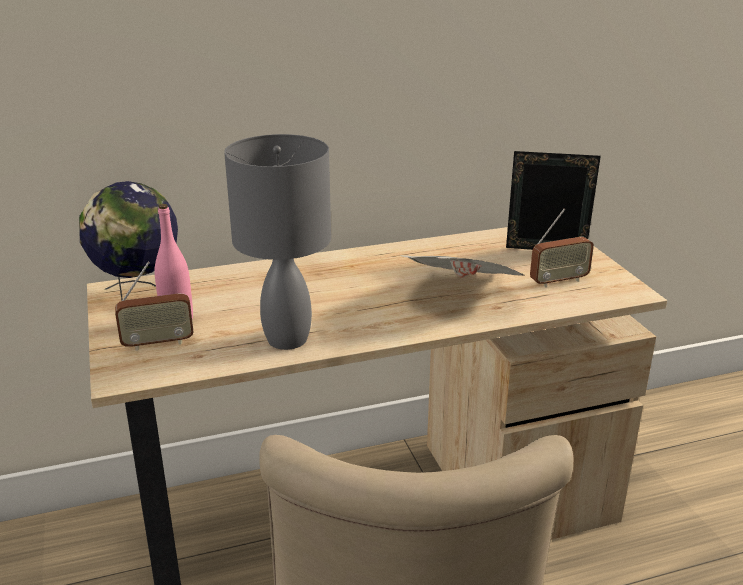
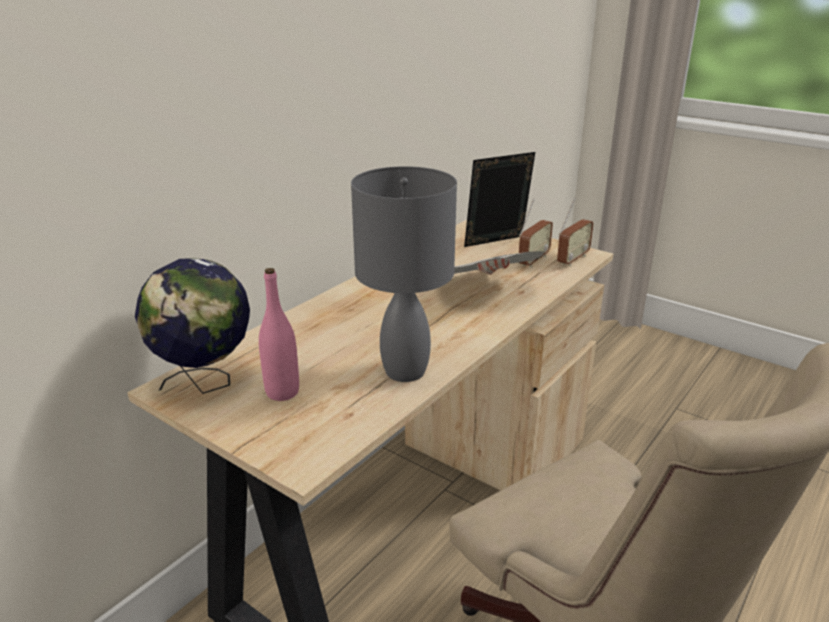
camera: 35 degrees left, 0 degrees up
(158, 343) = (293, 418): radio -> radio (572, 259)

